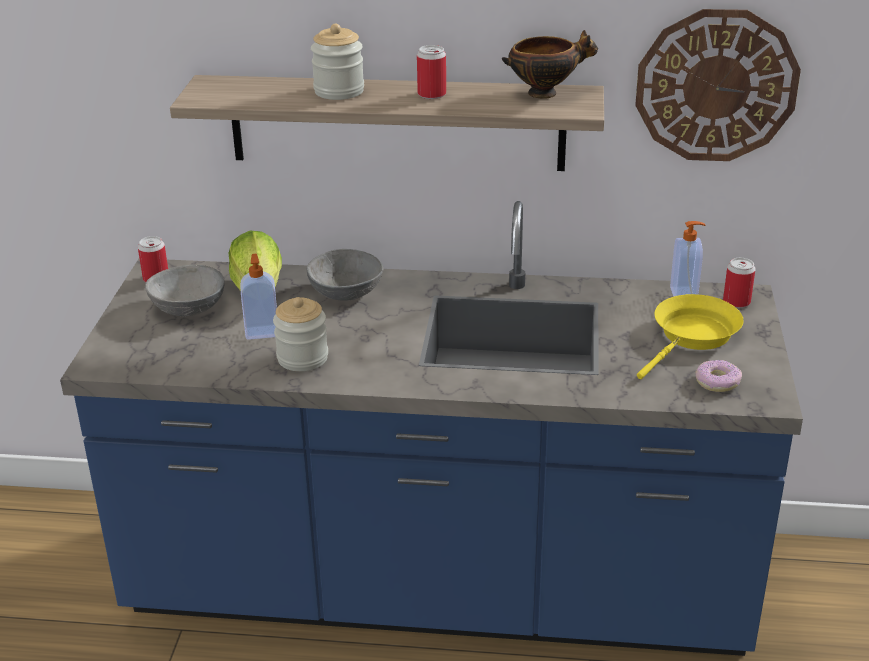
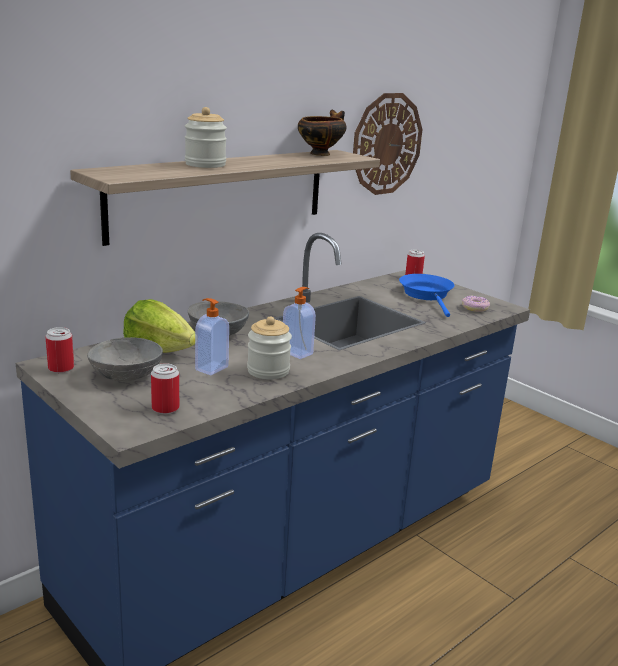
camera: 50 degrees left, 10 degrees down
(432, 94) = (265, 160): can -> can (165, 408)
(684, 295) = (387, 281): soap dispenser -> soap dispenser (297, 352)
(693, 336) = (427, 295): yellow frying pan -> blue frying pan

